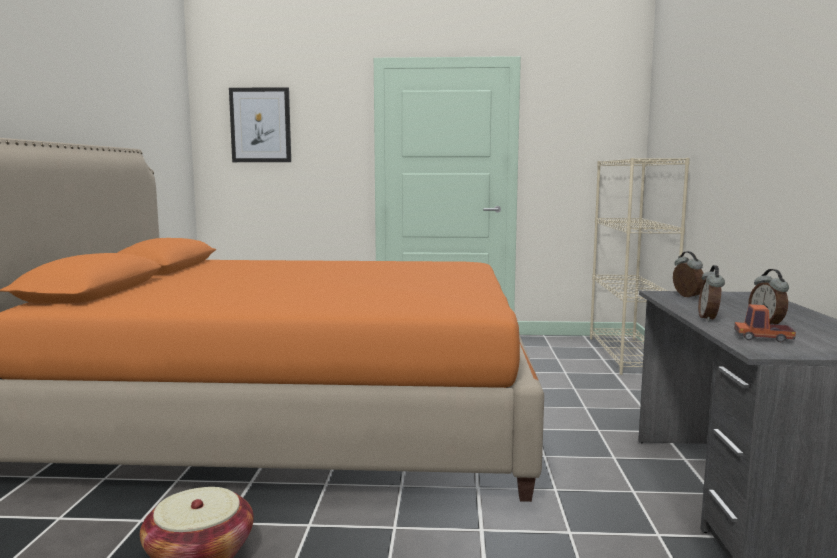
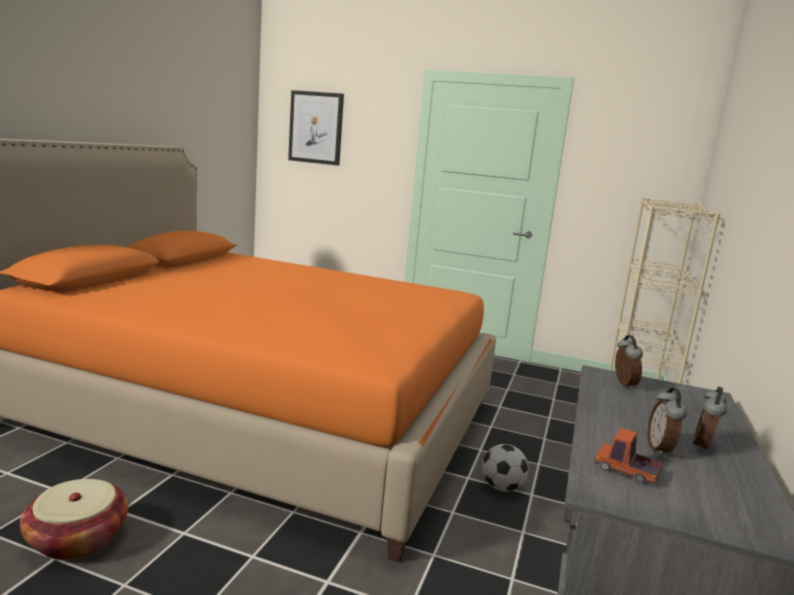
camera: 15 degrees right, 5 degrees up
(570, 430) = (502, 487): none -> football
(709, 318) = (603, 425): alarm clock -> alarm clock (704, 446)

